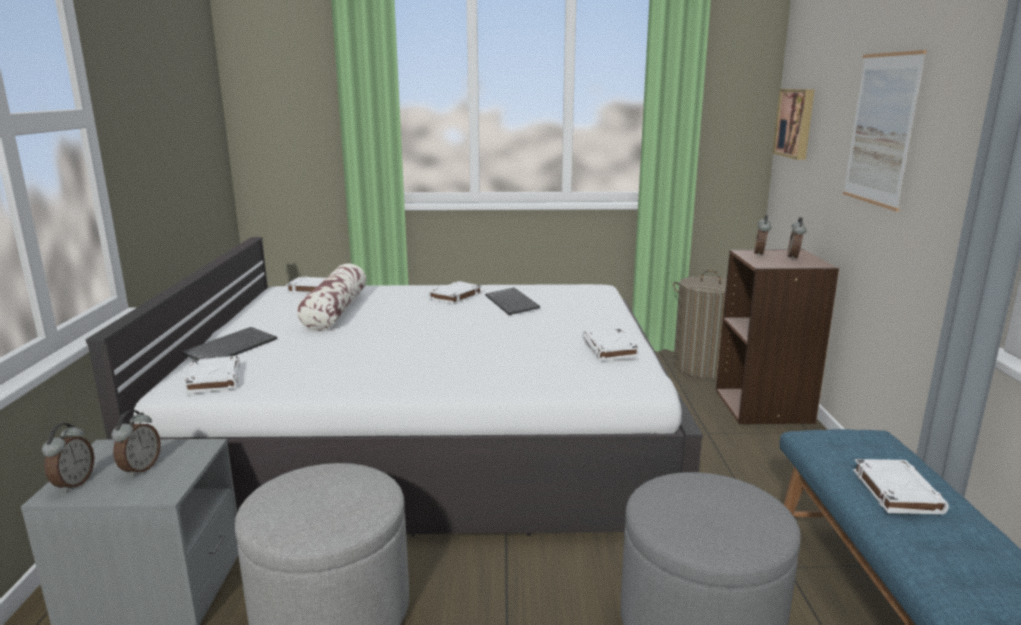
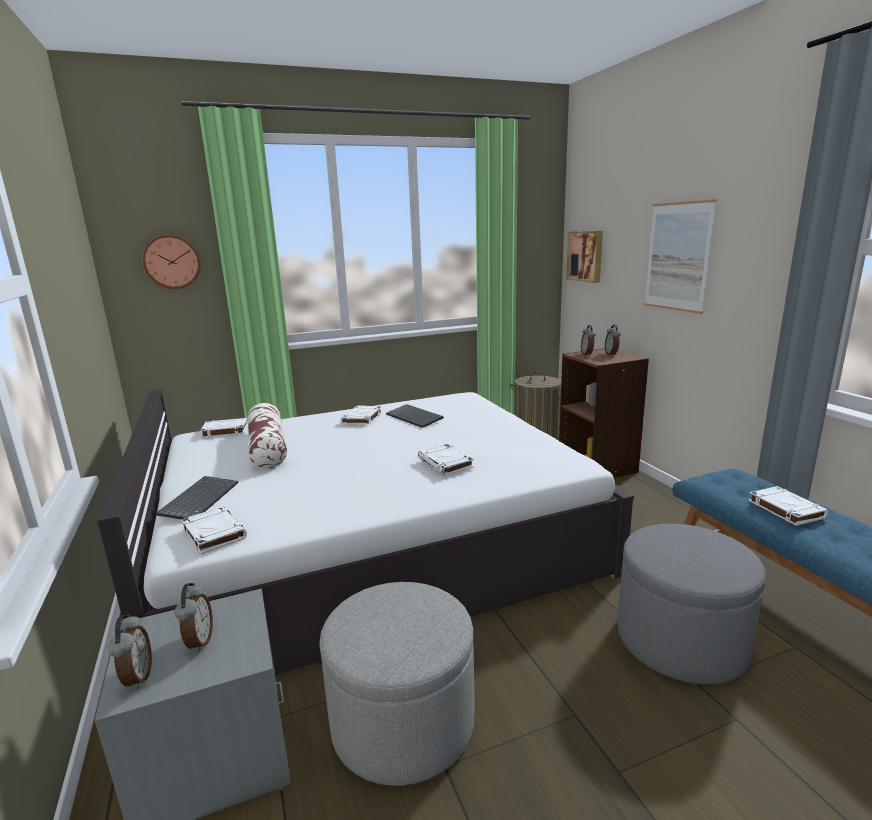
camera: 20 degrees left, 0 degrees up
(294, 105) = (172, 261): none -> wall clock
(610, 349) = (529, 442): white book -> white book (446, 463)

